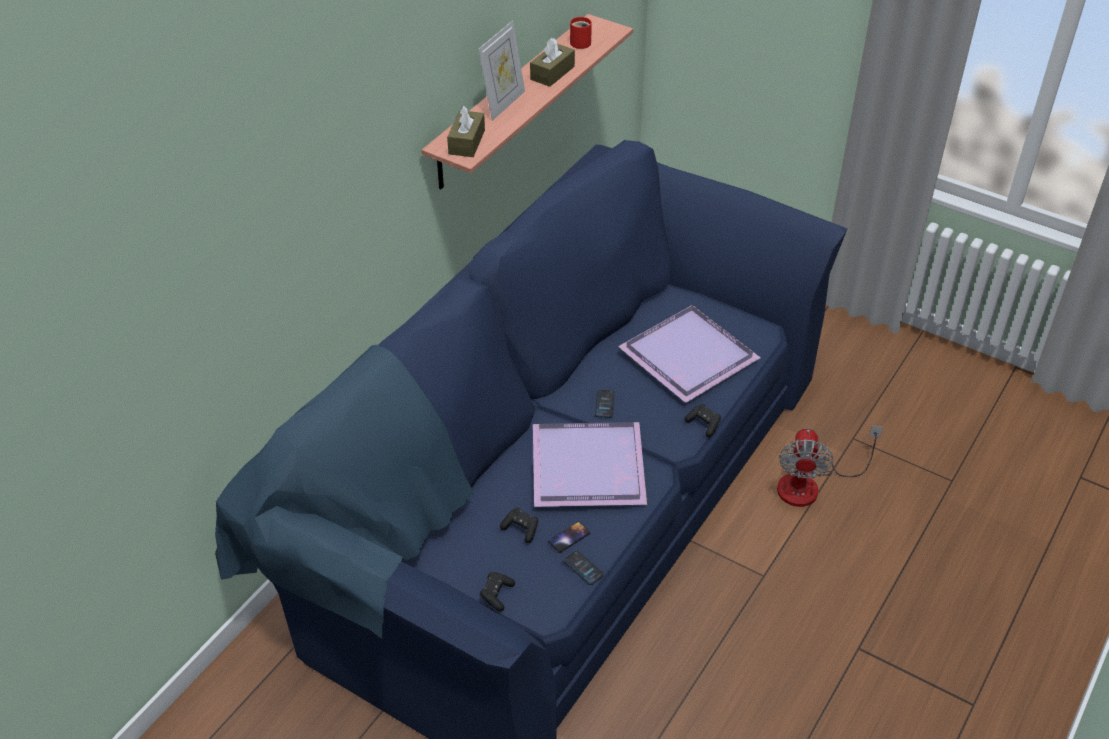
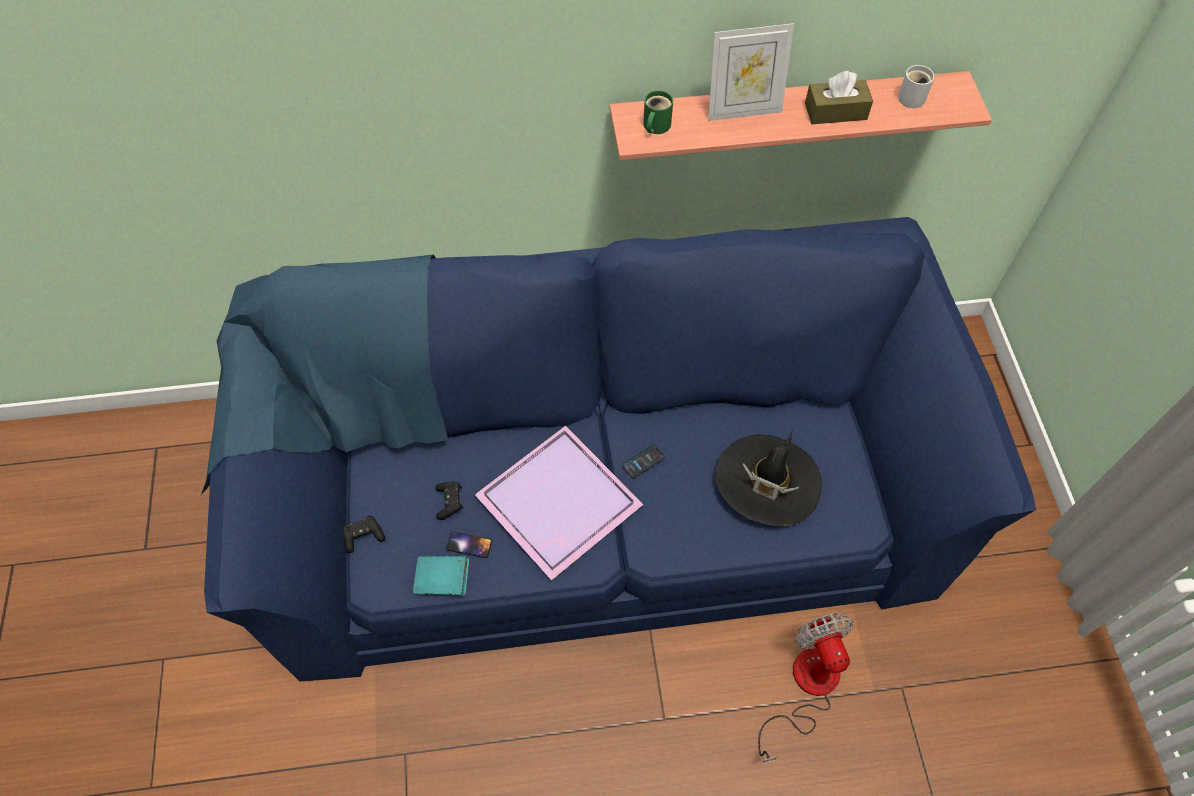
camera: 50 degrees right, 15 degrees up
(466, 142) = (655, 126): brown tissue box -> green mug
(580, 42) = (913, 97): red mug -> white mug
(583, 568) = (443, 580): phone -> turquoise book
(685, 355) = (767, 482): purple tray -> black hat
(703, 424) = (694, 558): black game controller -> none
(810, 485) = (806, 687): fan -> fan turned 105 degrees clockwise

